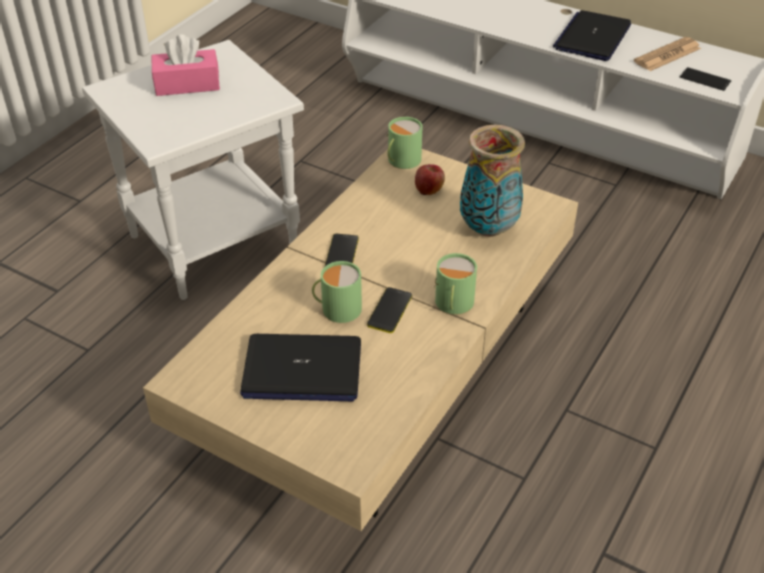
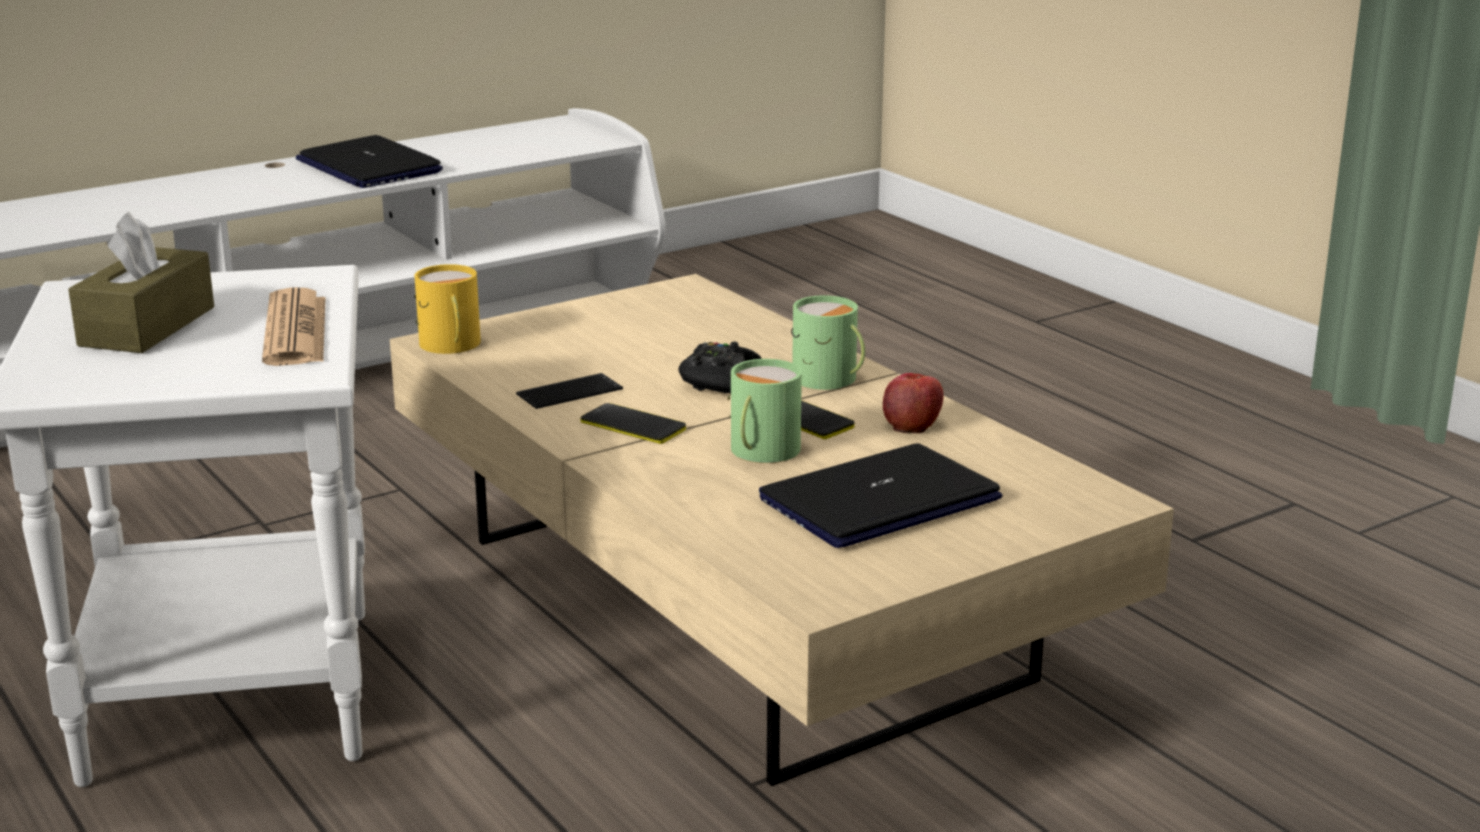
camera: 65 degrees left, 20 degrees down
(187, 84) = (147, 326): pink tissue box -> brown tissue box
(301, 370) = (879, 500): laptop -> laptop turned 150 degrees counterclockwise
(401, 160) = (450, 345): green mug -> yellow mug
(422, 263) = (719, 380): none -> black game controller
(429, 189) = (550, 343): apple -> apple (912, 424)
(489, 229) = (691, 328): vase -> none
(667, 55) = (479, 146): newspaper -> newspaper (295, 330)
(705, 79) = (562, 144): phone -> phone (569, 392)

